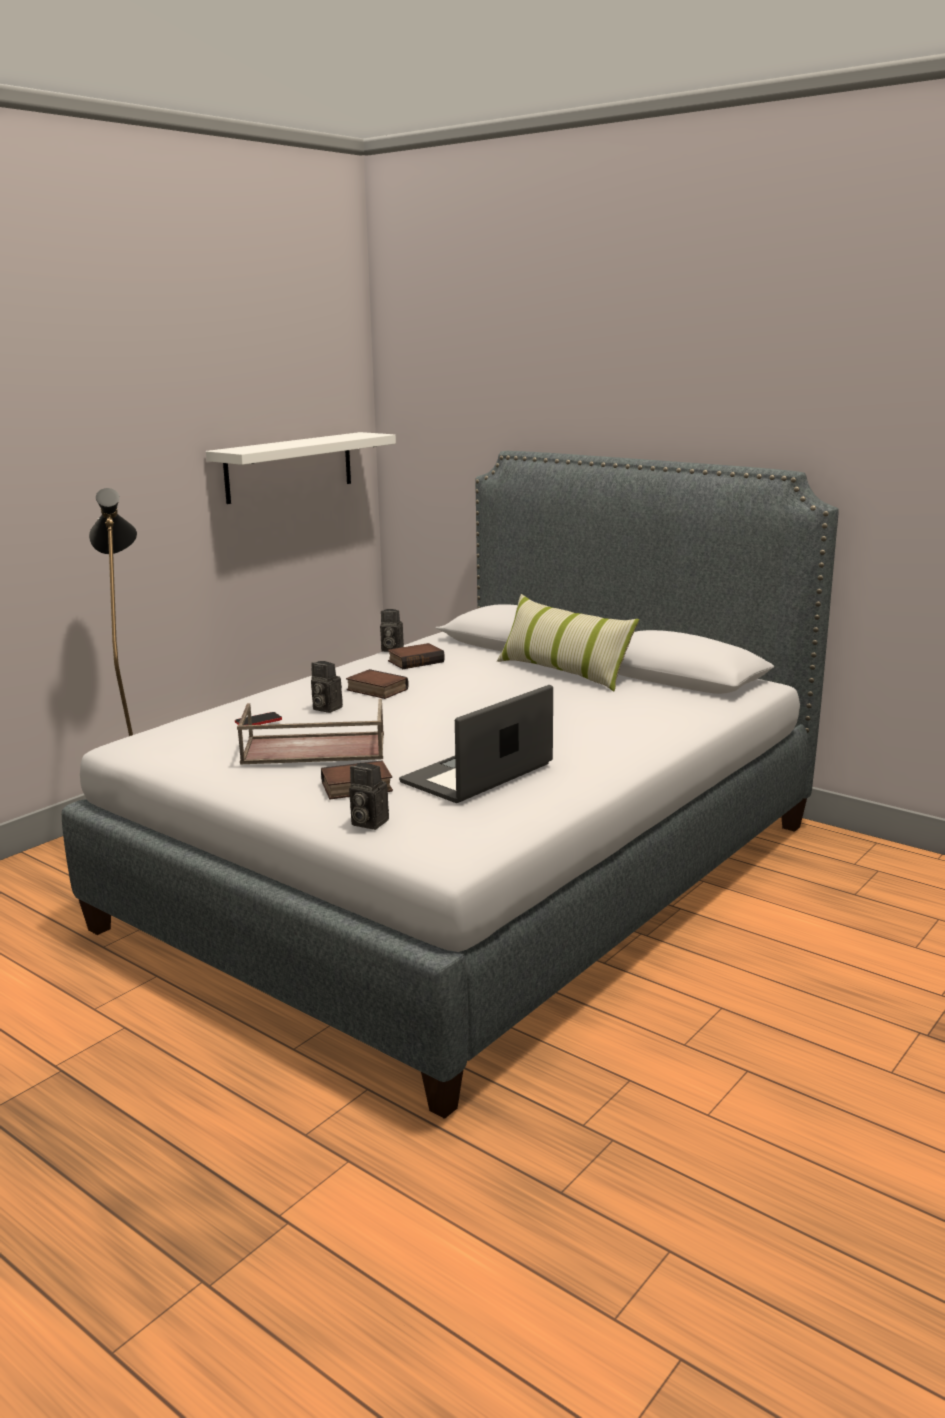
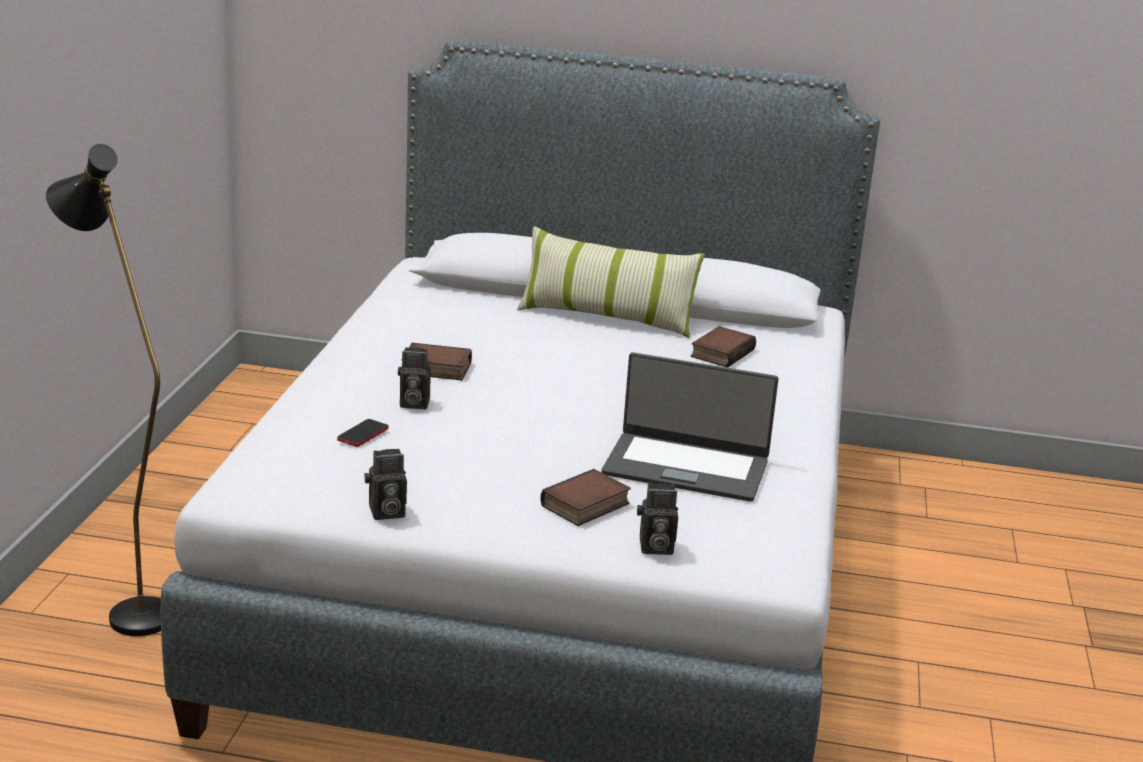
camera: 30 degrees left, 5 degrees up
(289, 467) = (165, 65): white shelf -> none
(312, 749) = (480, 464): brown tray -> none
(390, 649) = (372, 305): camera -> camera (385, 513)
(416, 661) = (425, 320): book -> book (721, 352)
(479, 774) = (686, 467): laptop -> laptop turned 90 degrees counterclockwise

